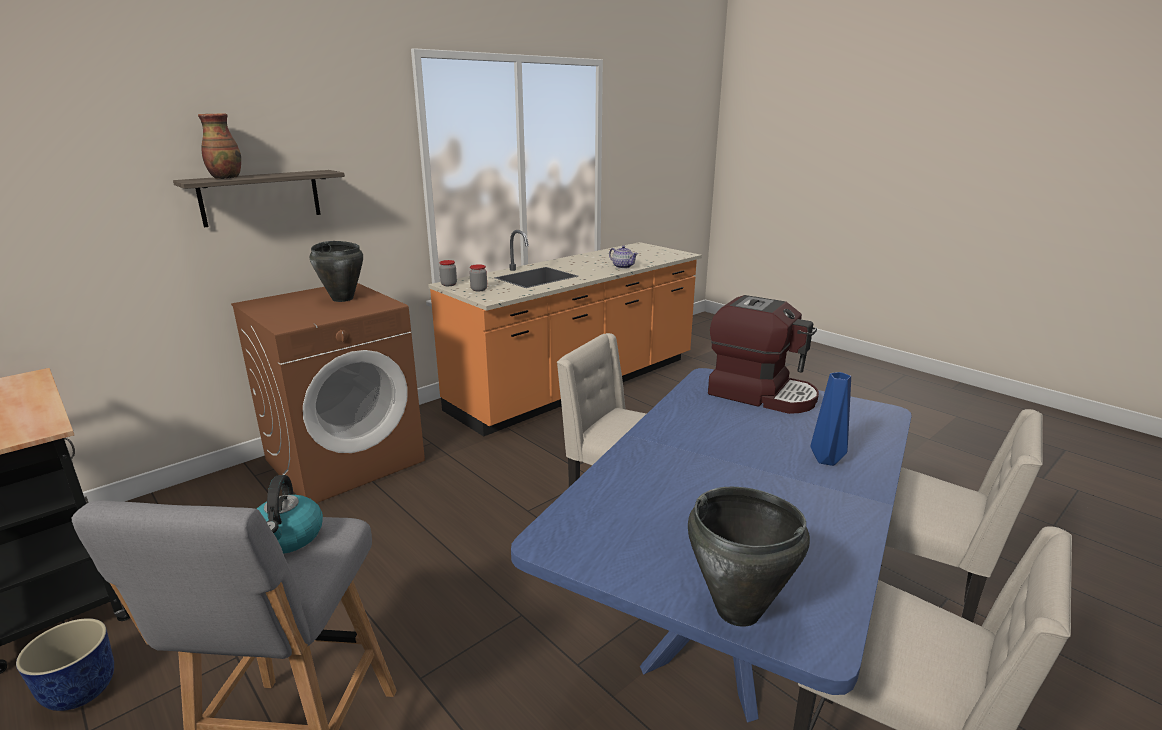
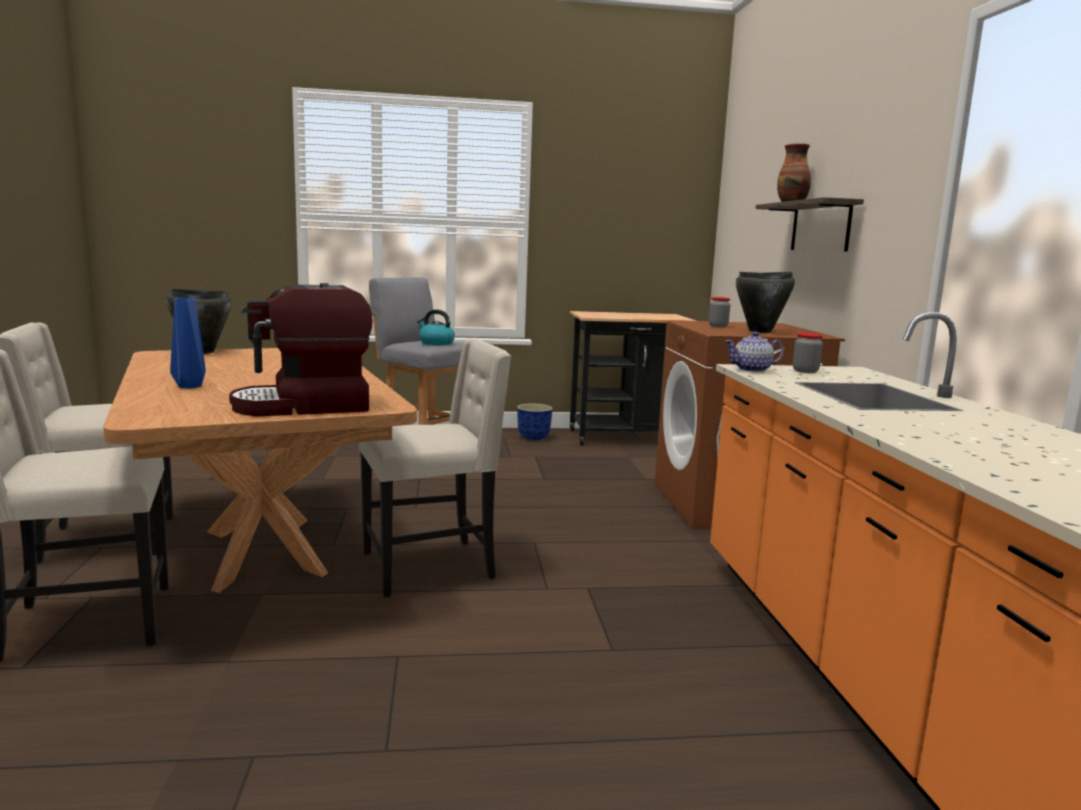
camera: 125 degrees right, 10 degrees down
(449, 284) = (849, 369): jar -> jar (718, 326)
(623, 266) = (936, 444): teapot -> teapot (752, 369)
(726, 633) = (263, 552): blue dining table -> brown dining table

